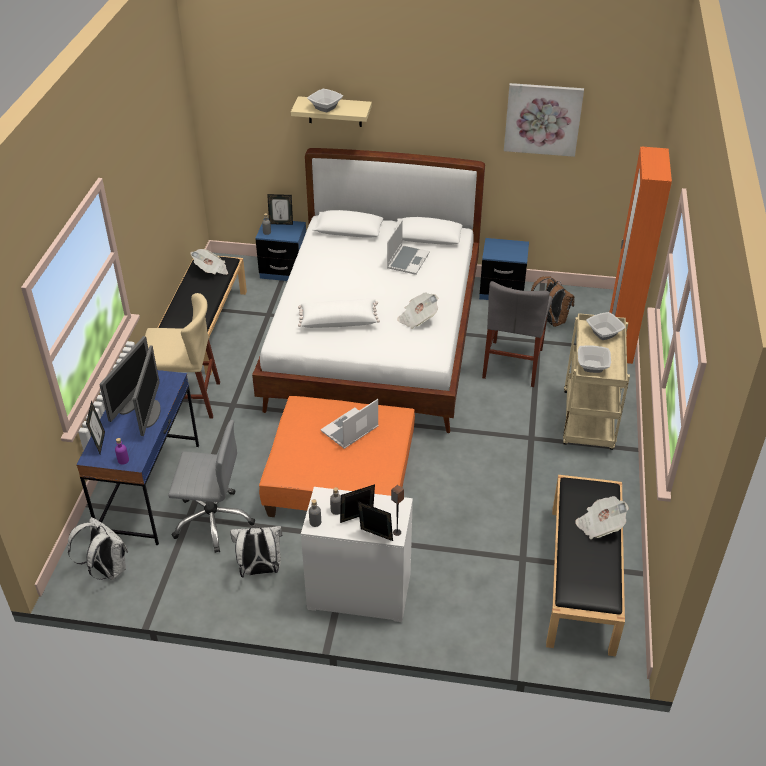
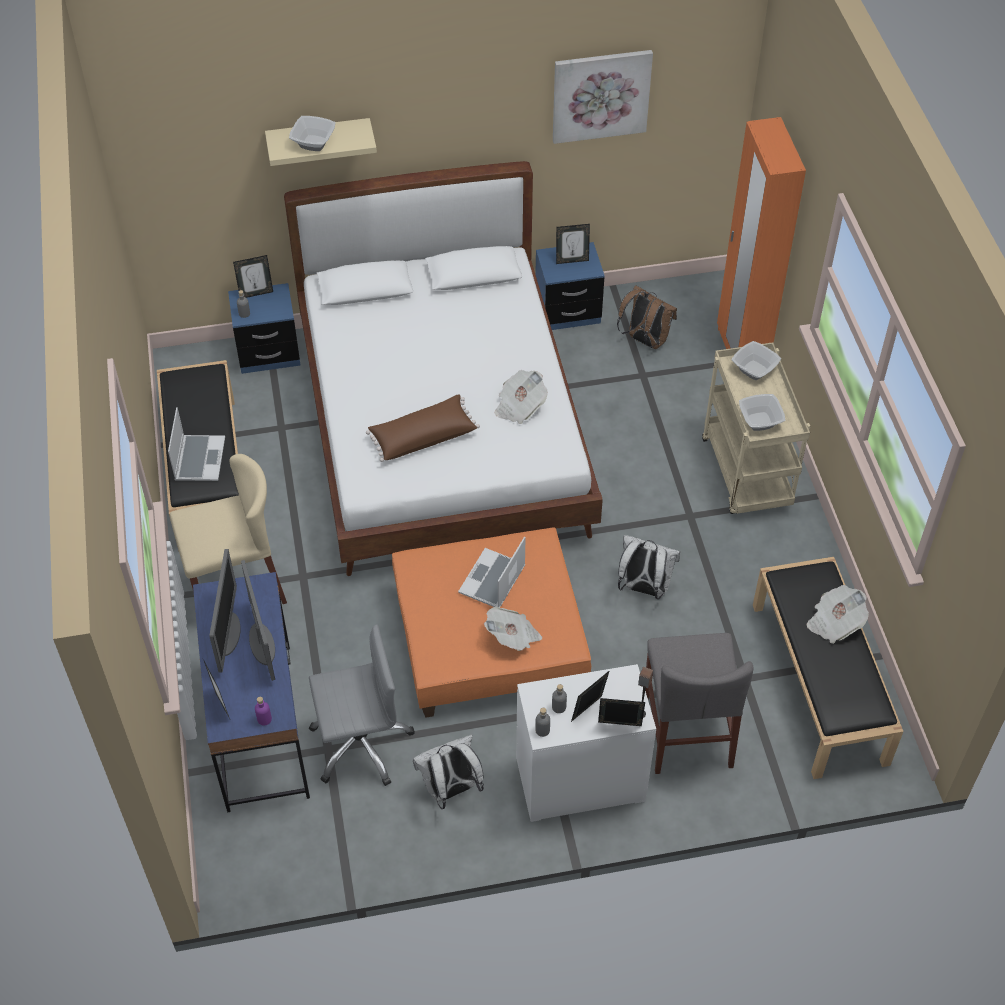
camera: 20 degrees left, 10 degrees up
(107, 569) = (263, 850): white backpack -> white backpack (644, 588)
(211, 270) = (197, 393): newspaper -> newspaper (513, 637)
(338, 321) = (422, 436): white pillow -> brown pillow
(407, 260) = (466, 319): laptop -> laptop (199, 459)
(508, 249) = (572, 260): none -> picture frame
(513, 363) = (625, 416): grey chair -> grey chair (687, 731)

